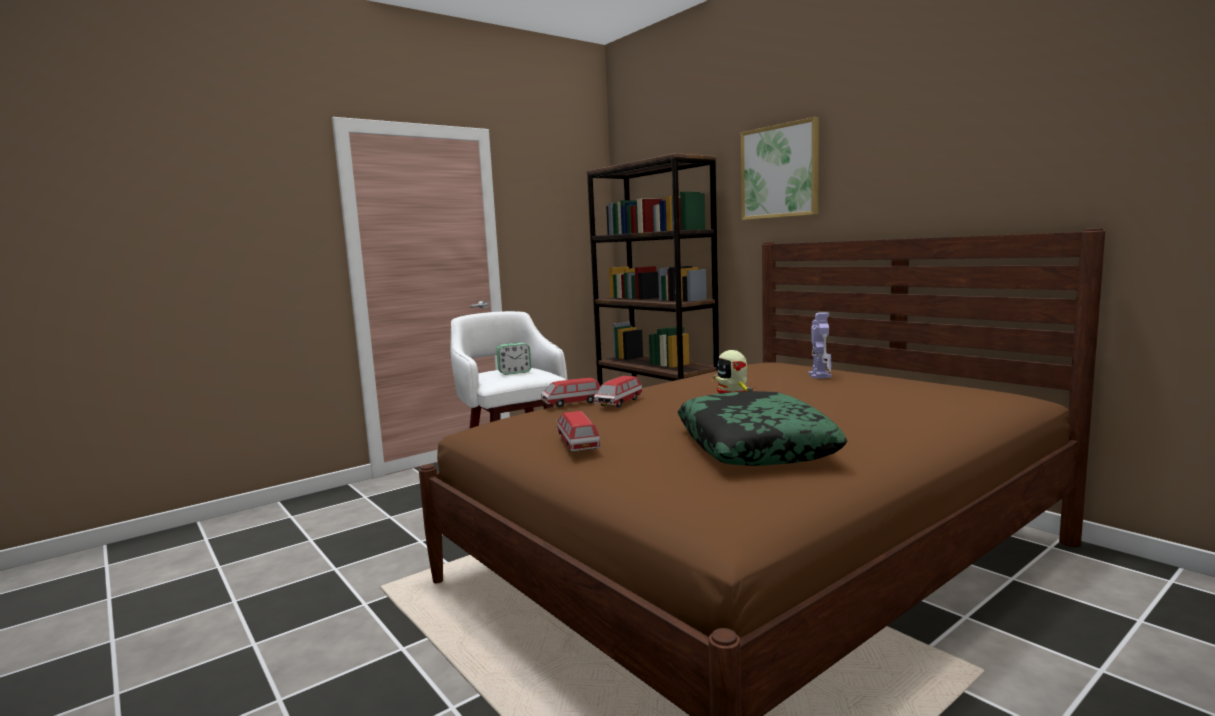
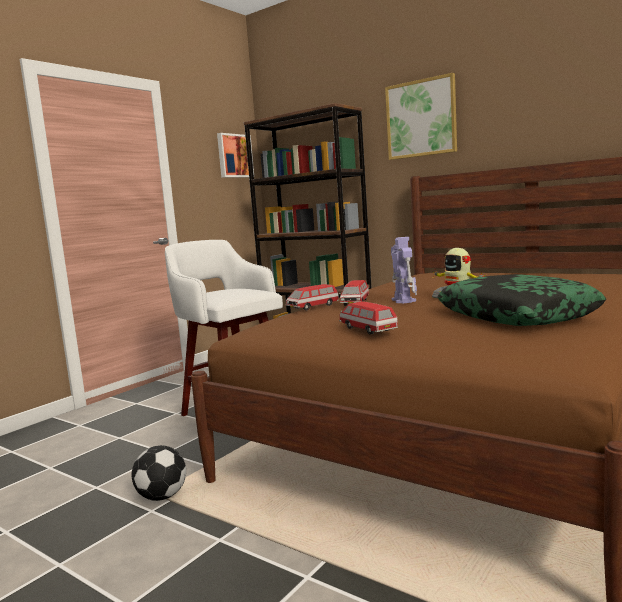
camera: 15 degrees left, 0 degrees up
(384, 590) = (162, 496): none -> football
(514, 372) = (232, 291): alarm clock -> none
(579, 208) = (234, 156): none -> picture
(819, 375) = (485, 275): toy robot -> toy robot (403, 300)

